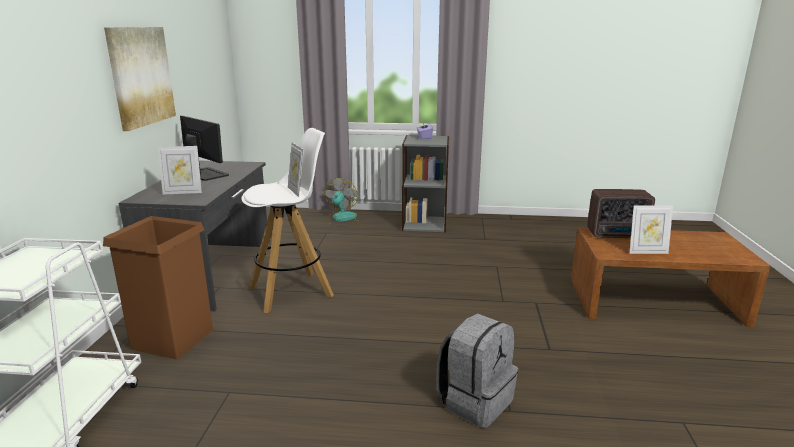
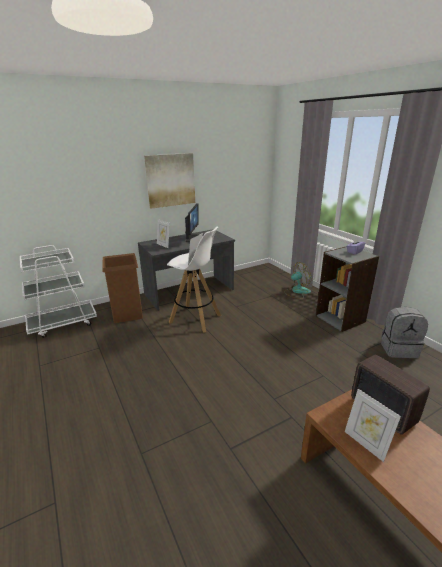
camera: 55 degrees right, 5 degrees up
(475, 401) = (141, 433): grey backpack -> grey backpack (398, 349)

